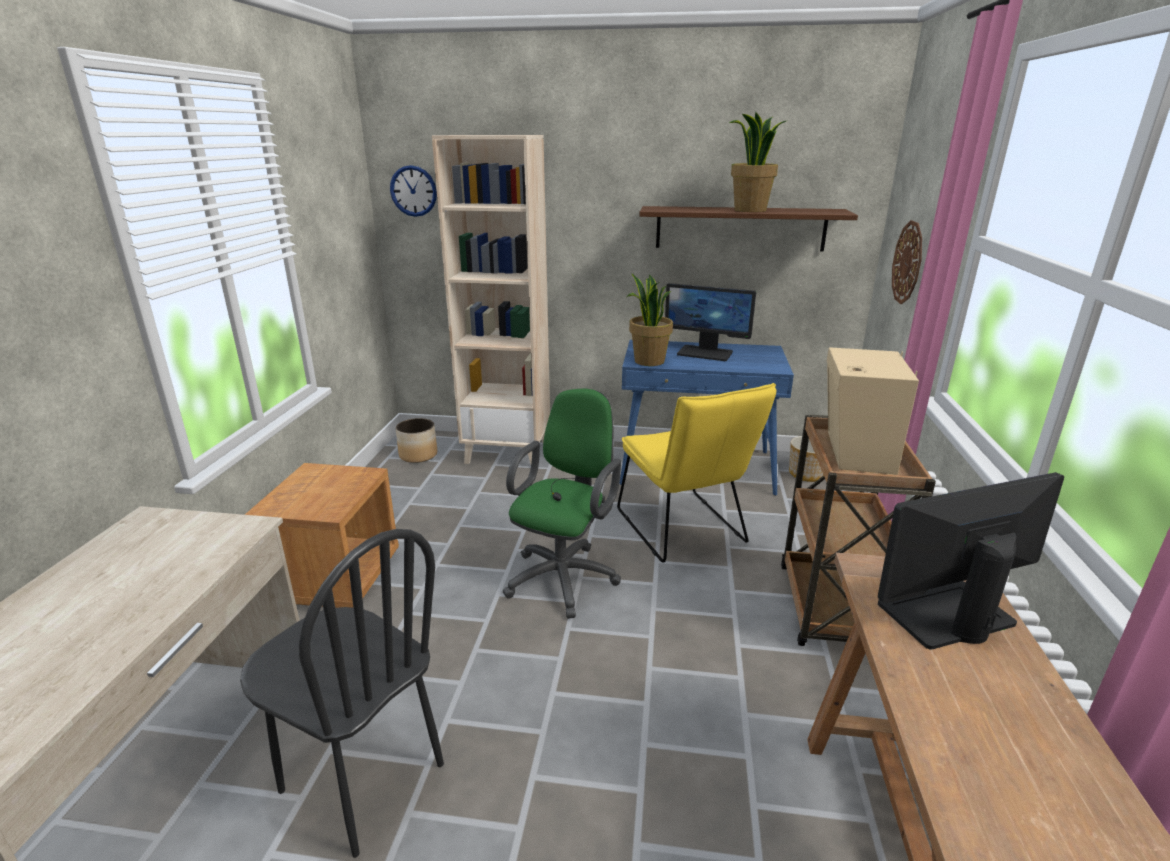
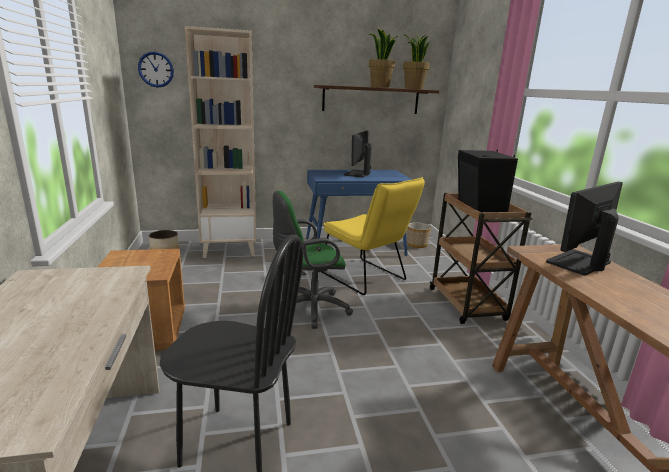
camera: 20 degrees left, 5 degrees down
(565, 575) = (308, 309): green office chair -> green office chair turned 120 degrees counterclockwise
(648, 361) = (329, 178): potted plant -> potted plant (413, 88)
(705, 353) = (358, 174): monitor -> monitor turned 105 degrees clockwise
(855, 452) = (479, 207): beige speaker -> black speaker
(908, 262) = (470, 114): wall clock -> none

